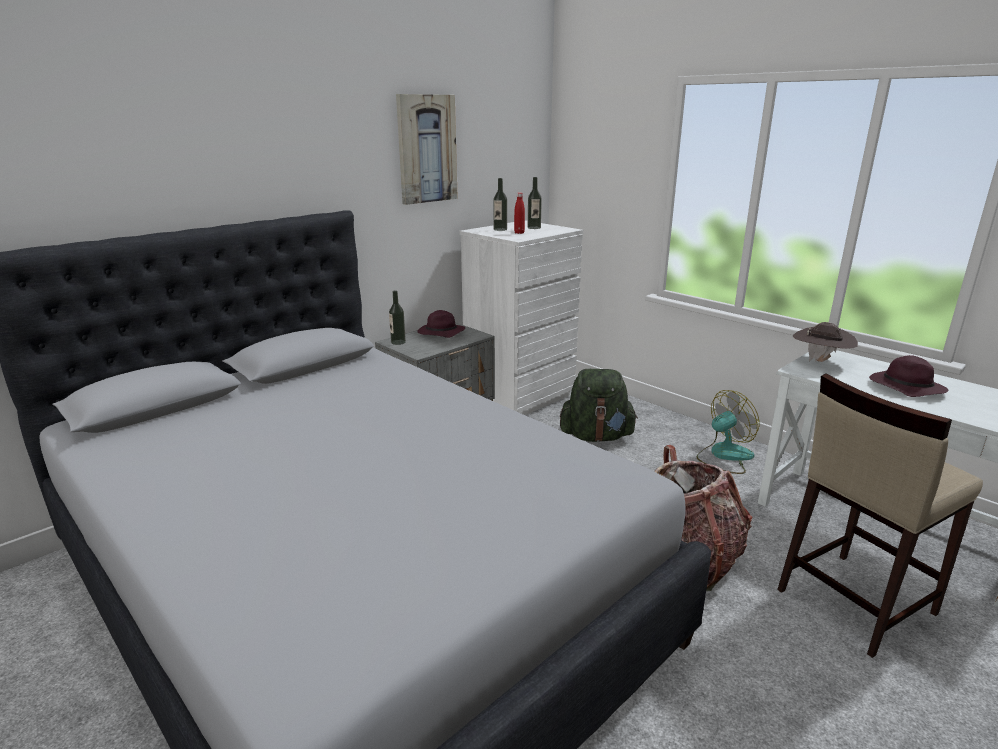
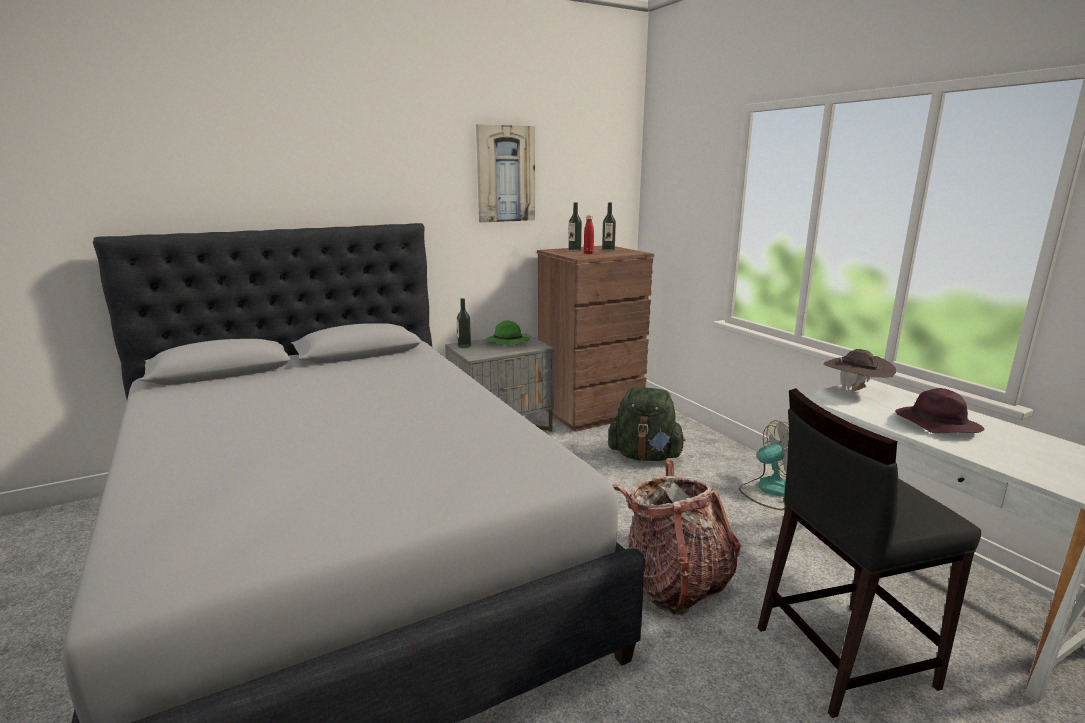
camera: 15 degrees right, 5 degrees down
(440, 333) = (507, 342): purple hat -> green hat
(519, 395) = (590, 412): white dresser -> brown dresser
(853, 601) = (841, 655): beige stool -> black stool

